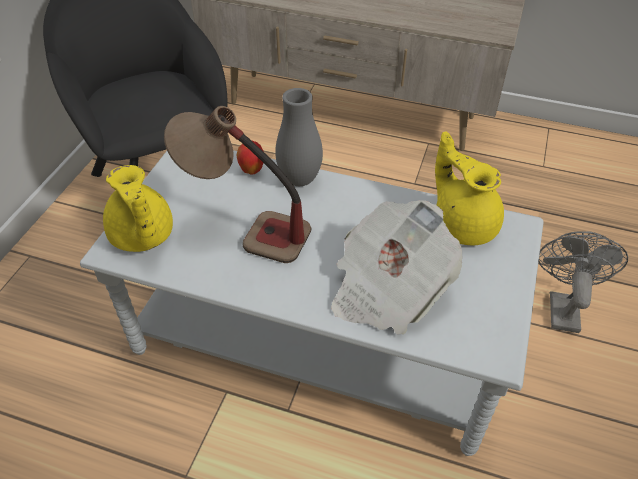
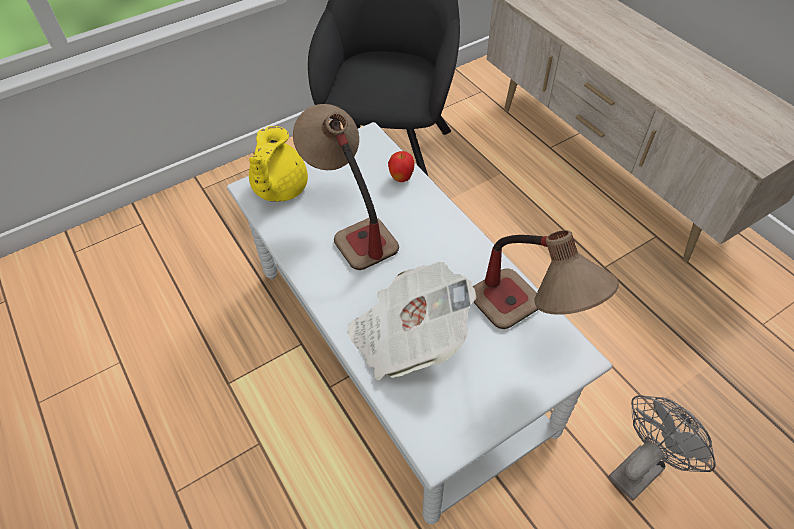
camera: 40 degrees right, 5 degrees up
(299, 179) = (430, 206): grey vase -> none
(463, 224) = (528, 324): yellow teapot -> table lamp

